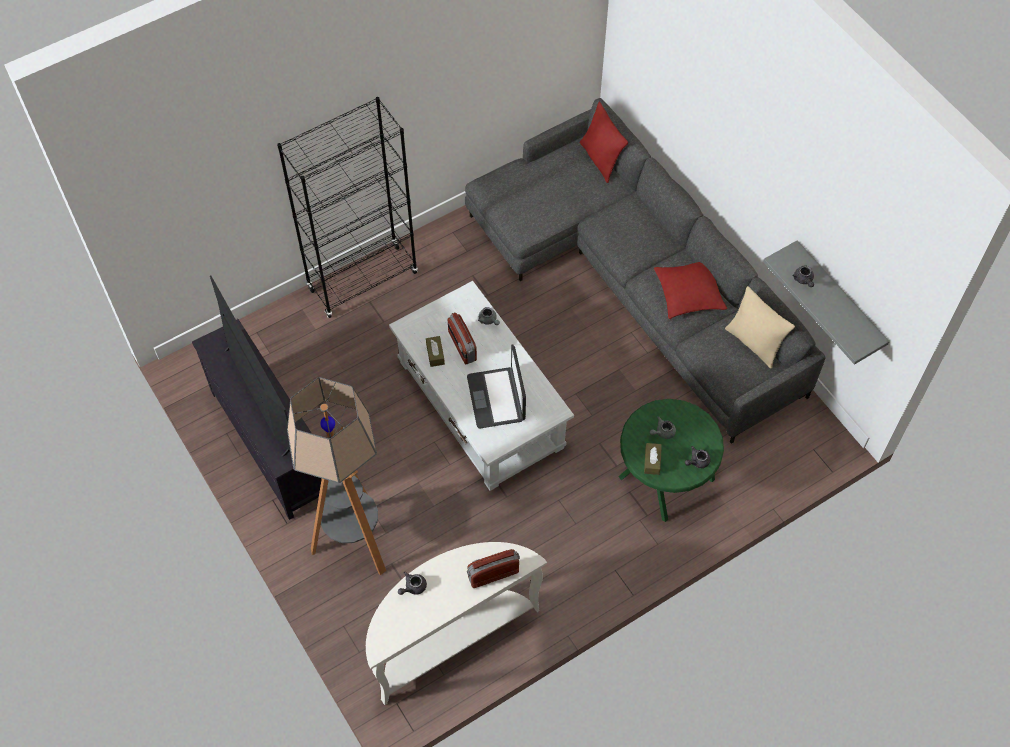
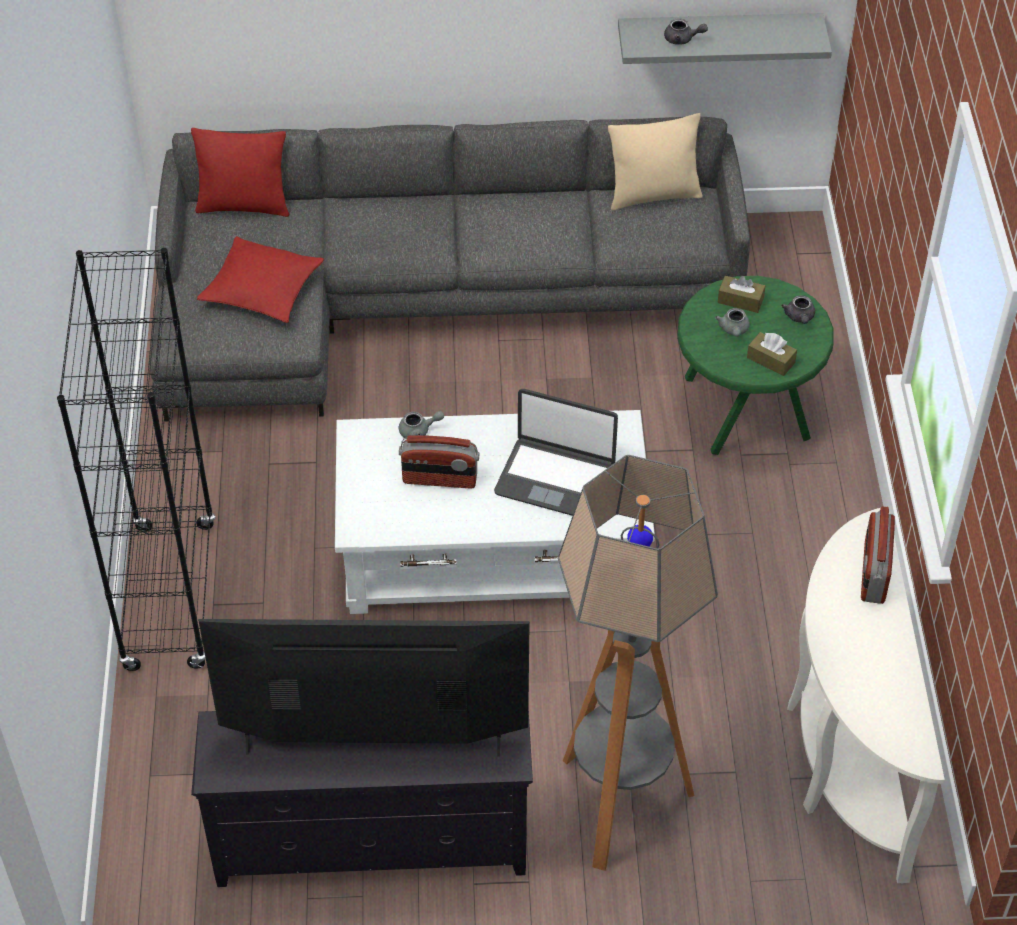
camera: 60 degrees left, 10 degrees down
(413, 587) = (841, 673): grey teapot -> none
(435, 354) = (430, 515): brown tissue box -> brown tissue box (740, 300)
(689, 293) = (533, 218): red pillow -> red pillow (262, 289)

